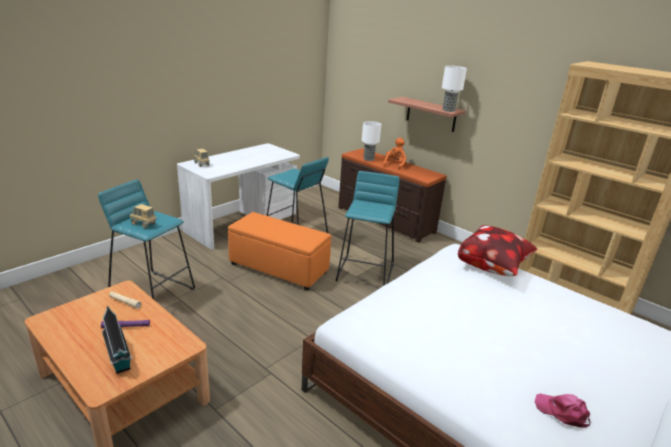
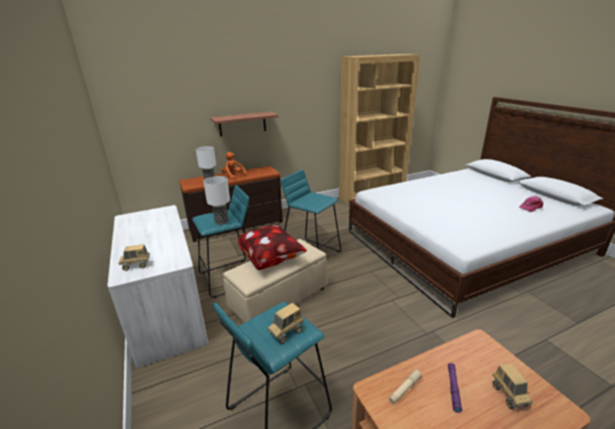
camera: 65 degrees left, 0 degrees up
(118, 357) = (508, 395): toy house -> toy truck
(278, 268) = (278, 299): orange ottoman -> beige ottoman
(449, 110) = (268, 113): table lamp -> table lamp (221, 221)
(493, 267) = (396, 188): pillow -> pillow (271, 259)

